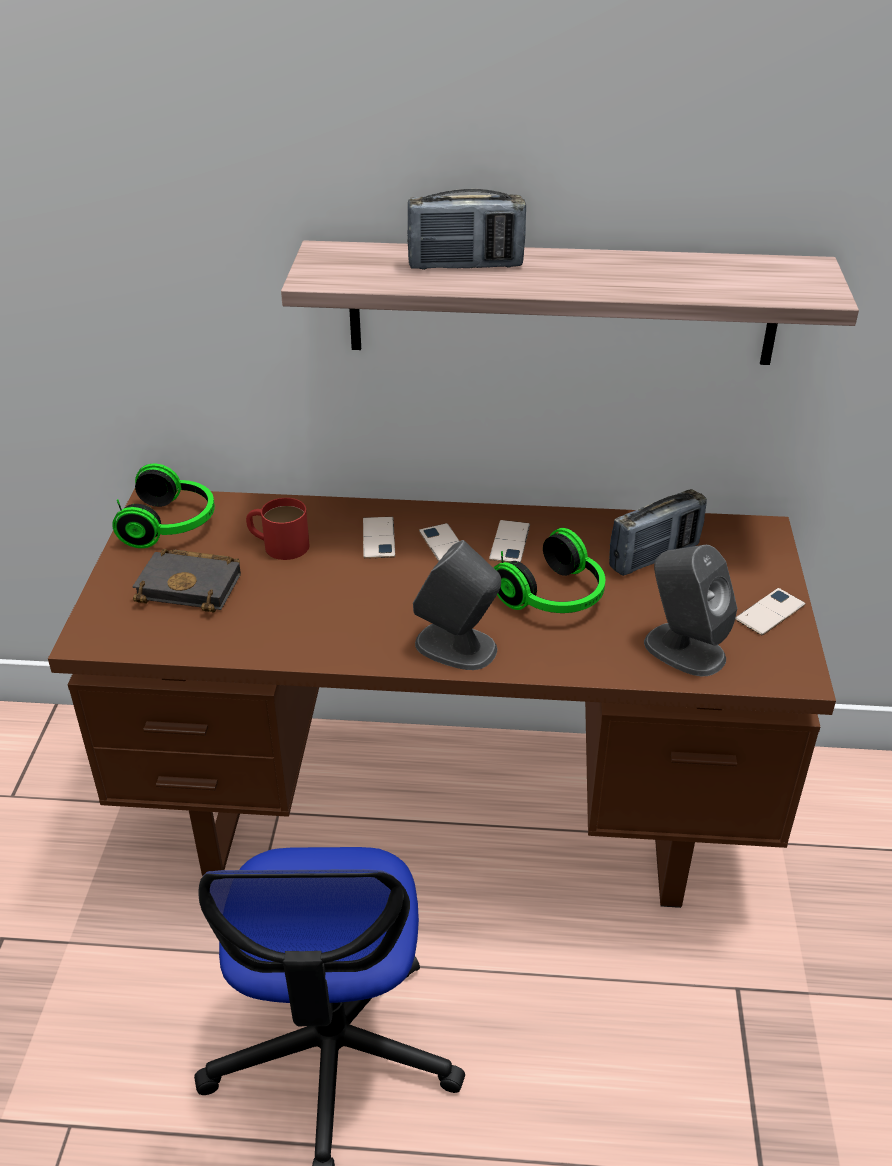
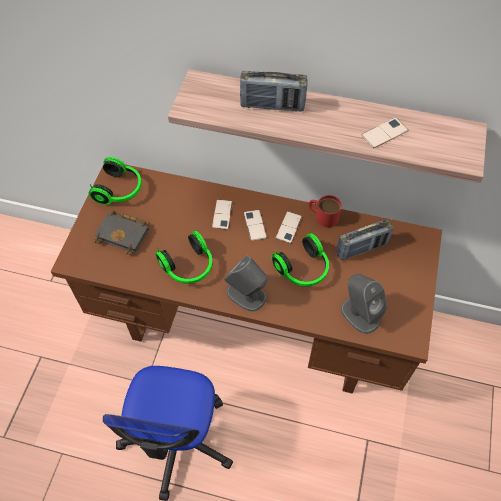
camera: 10 degrees right, 20 degrees up
(278, 544) = (171, 211): red mug -> red mug (322, 216)
(332, 619) = (189, 267): none -> headphones
(770, 612) = (411, 296): phone -> phone (384, 133)

